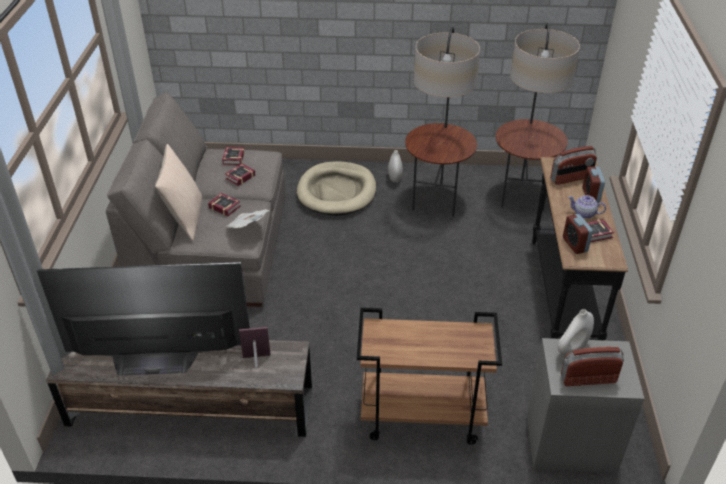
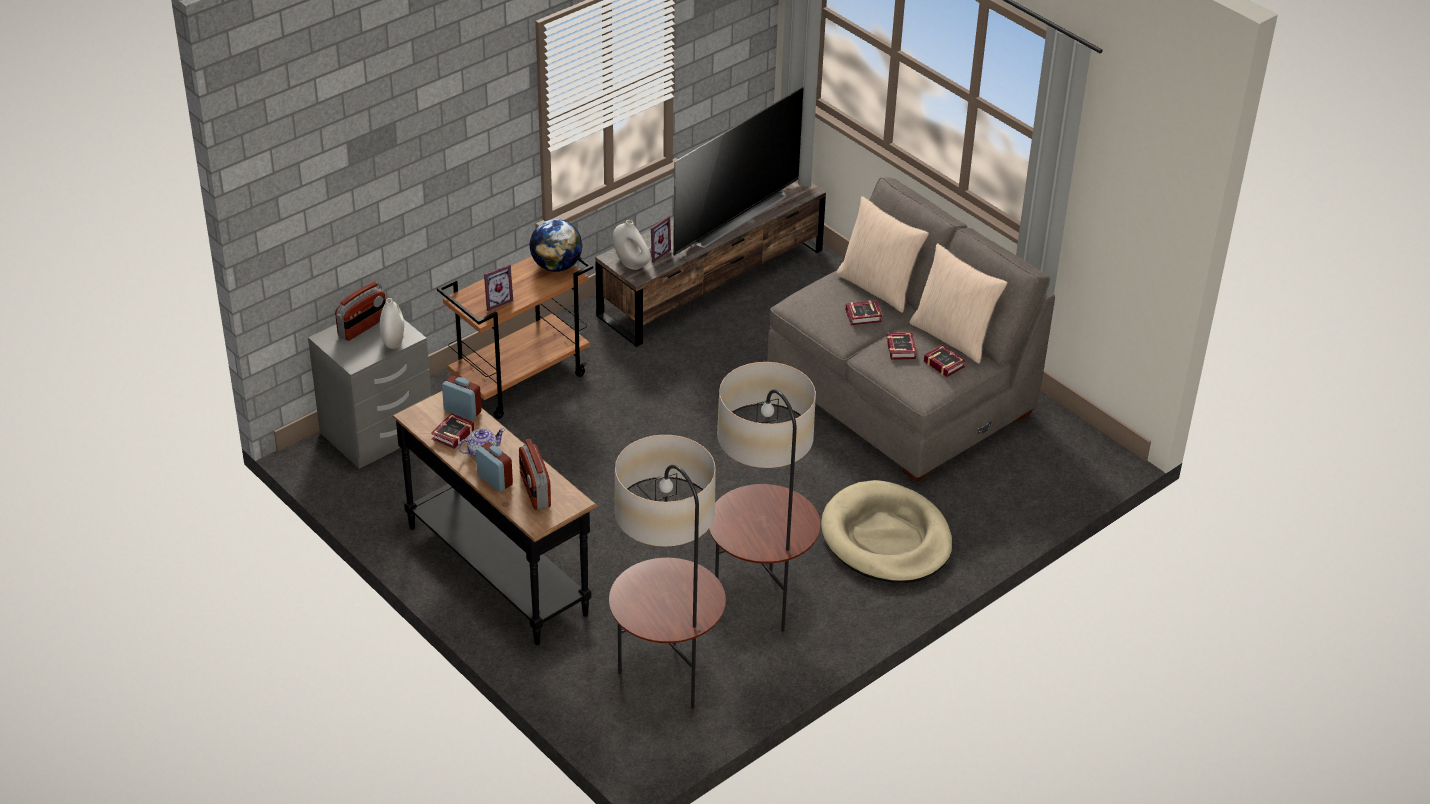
camera: 135 degrees right, 0 degrees up
(202, 168) = (953, 336): none -> beige pillow
(248, 227) = (810, 311): newspaper -> none
(377, 340) = (556, 266): none -> globe
(394, 178) = (849, 602): white vase -> white vase (632, 264)
(457, 338) = (496, 301): none -> picture frame
(571, 178) = (534, 490): radio -> radio turned 45 degrees counterclockwise

